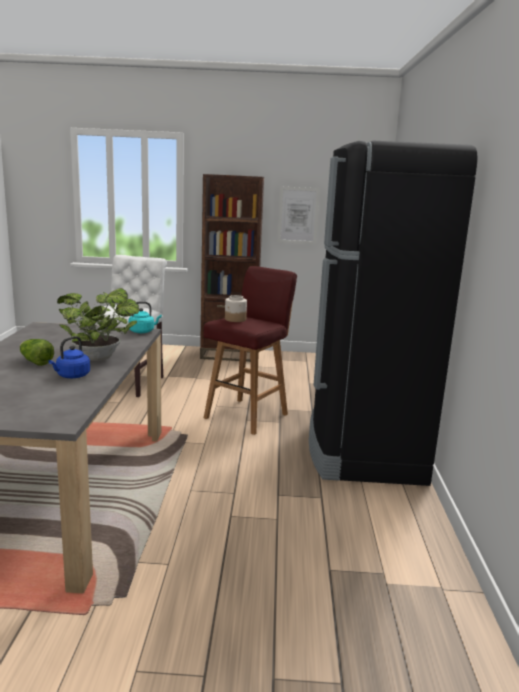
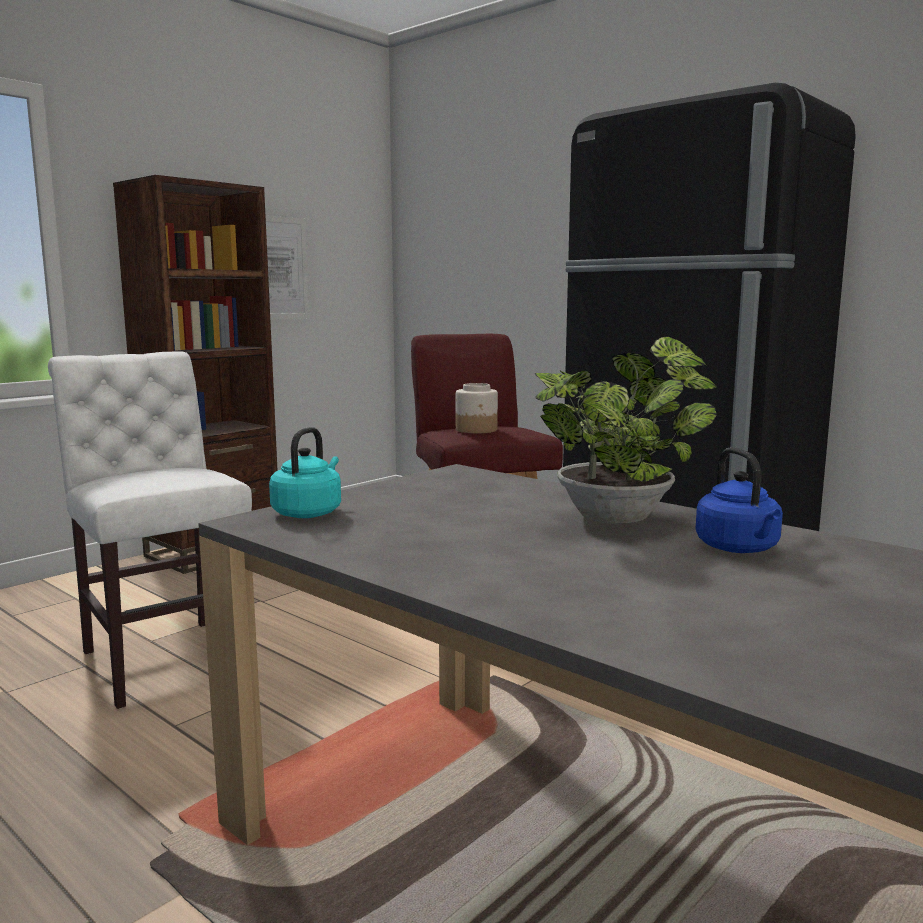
camera: 50 degrees left, 5 degrees down
(35, 362) = (590, 560): lettuce -> none
(143, 331) = (459, 473): turquoise kettle -> turquoise kettle (309, 512)

